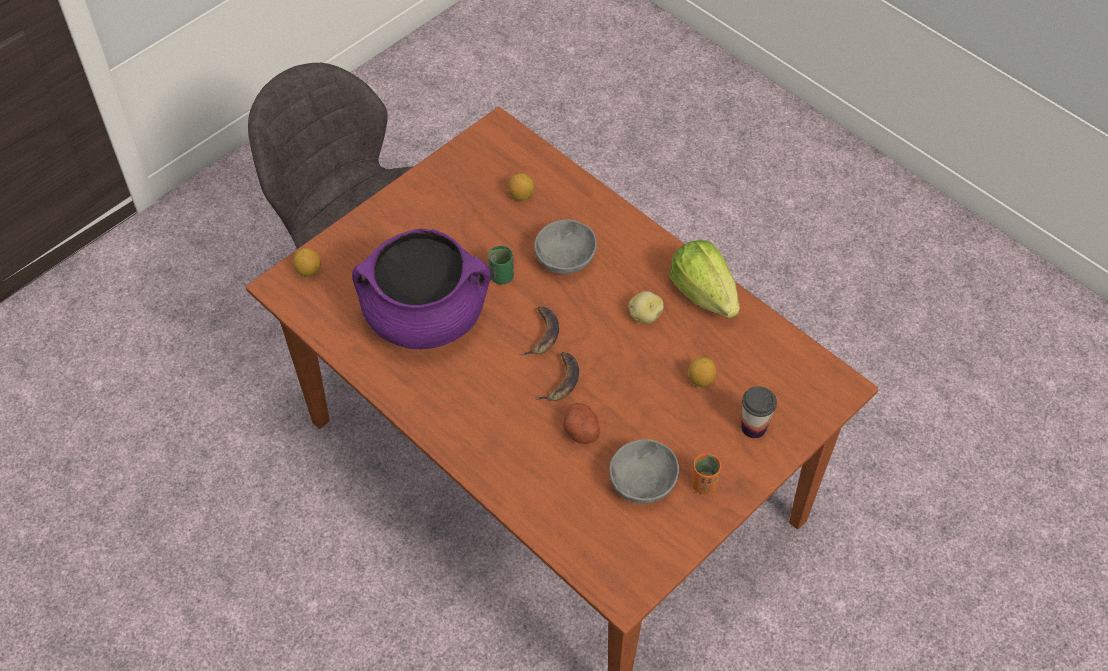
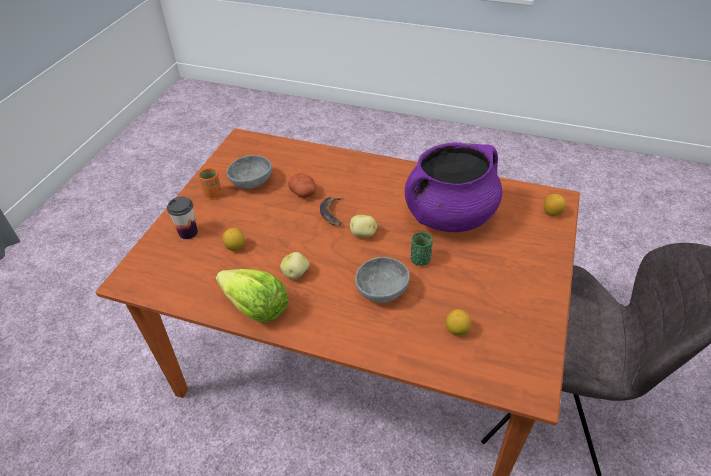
camera: 155 degrees right, 10 degrees down
(542, 334) = (363, 234): banana -> potato

